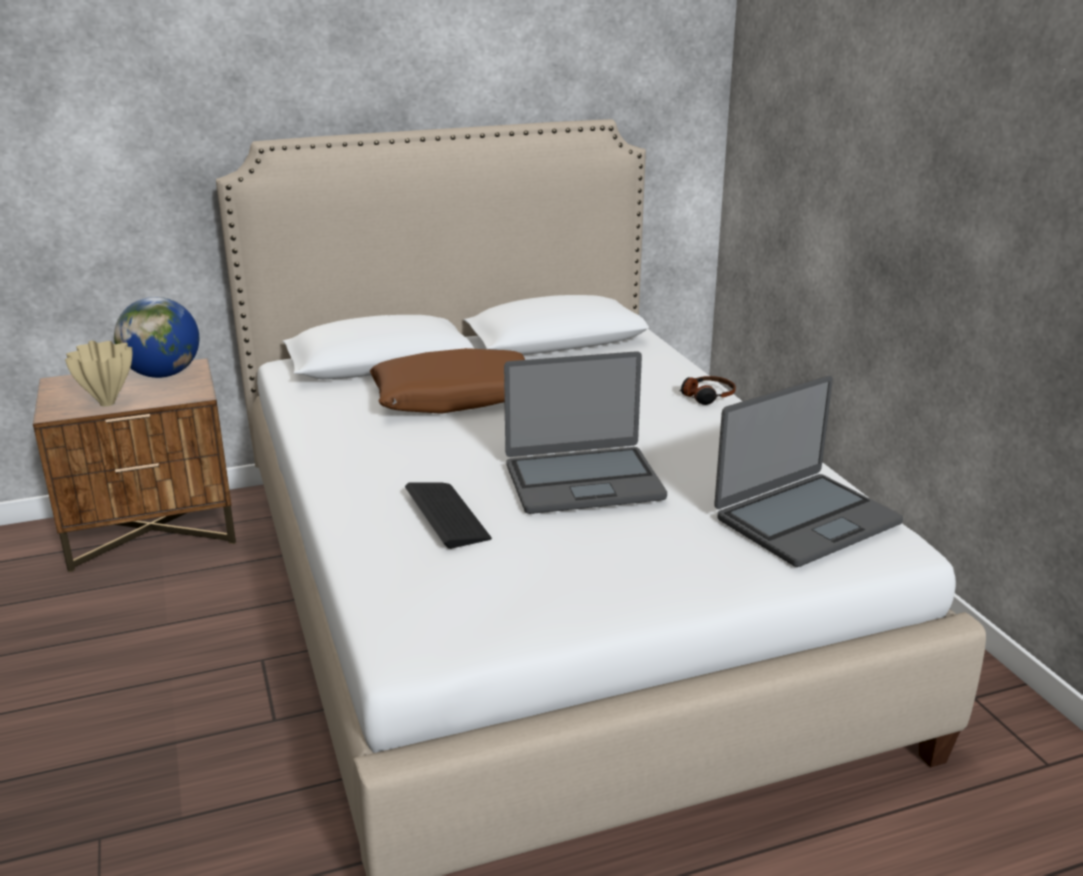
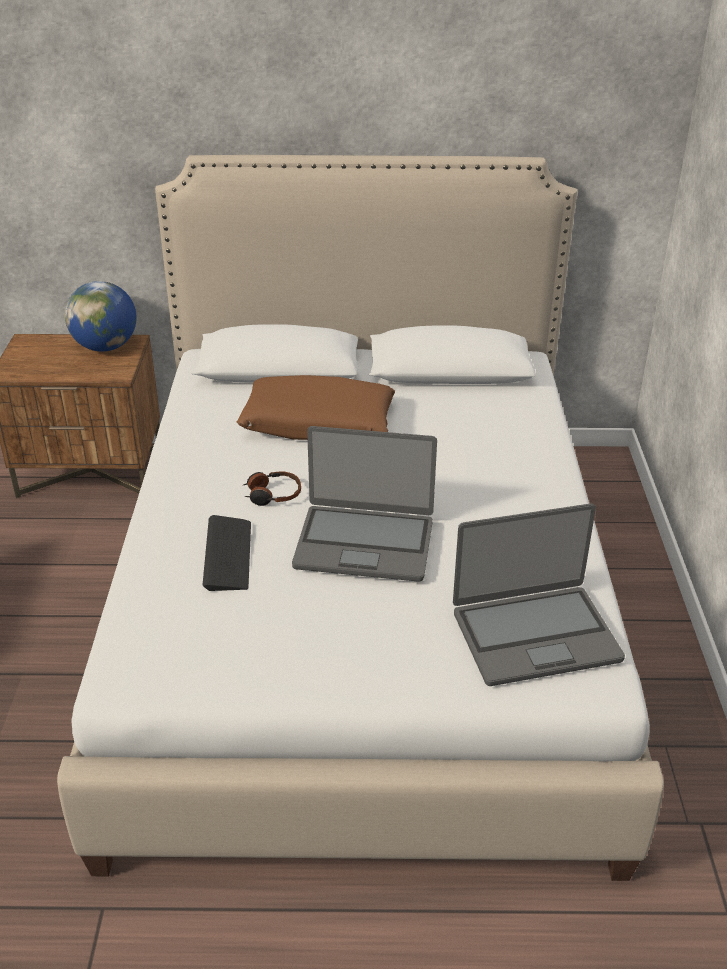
camera: 20 degrees right, 10 degrees up
(107, 404) = (48, 372): beige vase -> none
(706, 396) = (545, 467): headphones -> headphones (272, 495)

